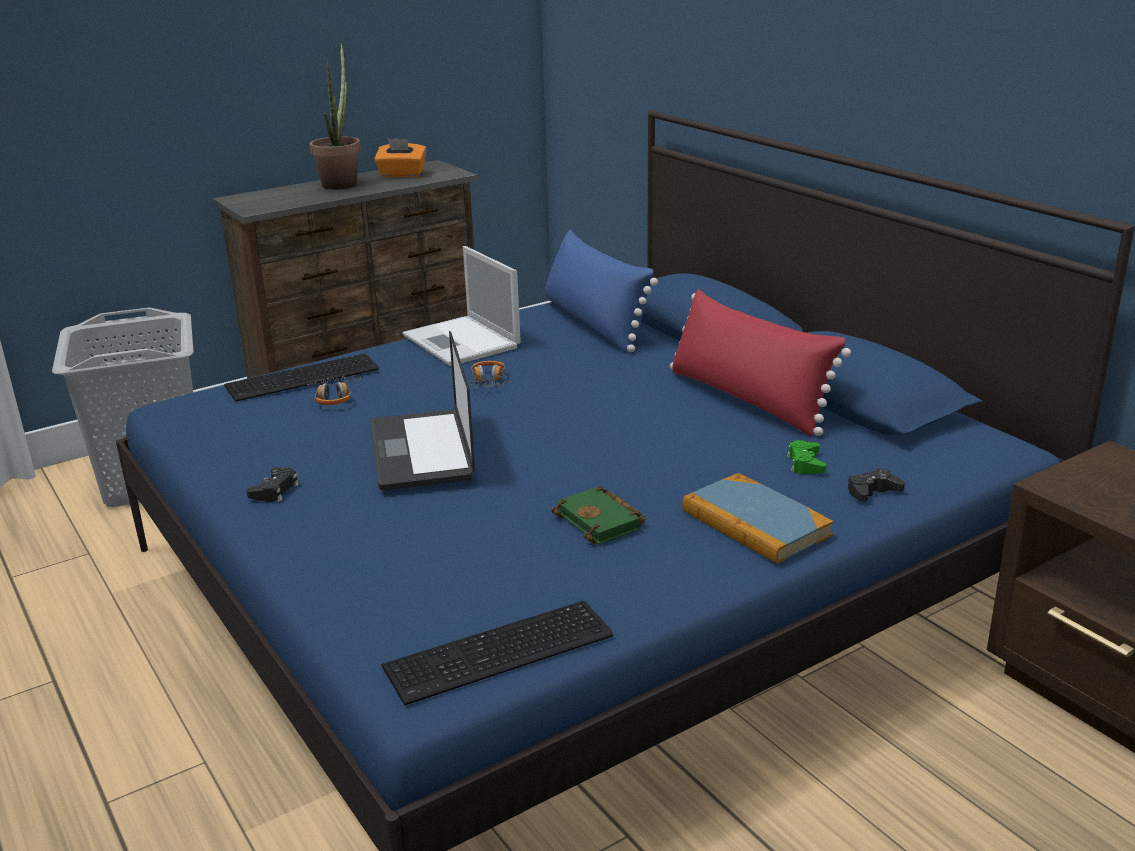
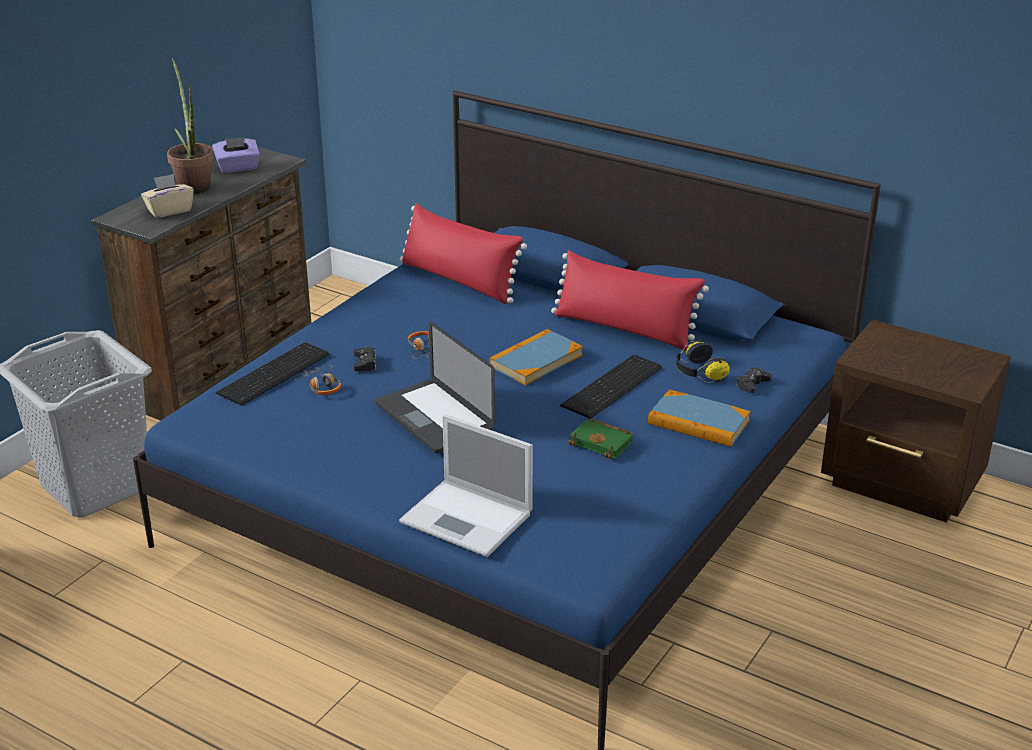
camera: 25 degrees left, 5 degrees up
(275, 490) = (354, 470): black game controller -> black game controller (365, 363)
(291, 198) = (169, 210): none -> beige tissue box
(402, 175) = (238, 168): orange tissue box -> purple tissue box
(462, 342) = (370, 317): laptop -> laptop (468, 518)
(503, 652) = (616, 541): keyboard -> keyboard (614, 386)
(594, 323) = (459, 280): blue pillow -> red pillow
(603, 414) = (536, 360): none -> book
(805, 463) = (698, 372): green game controller -> headphones

